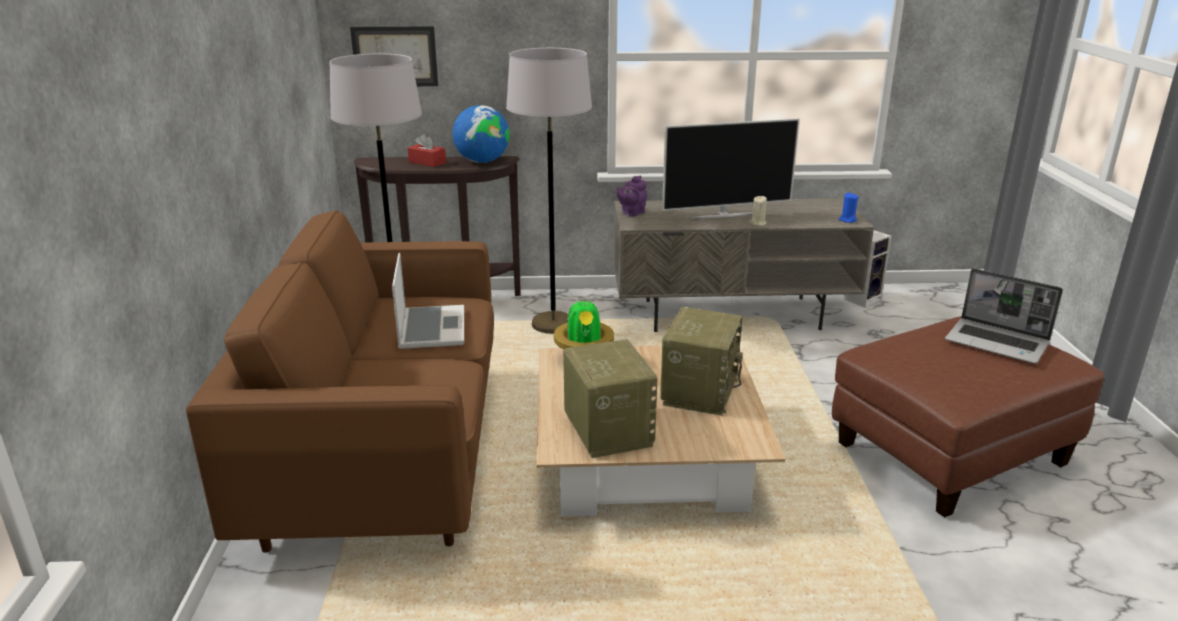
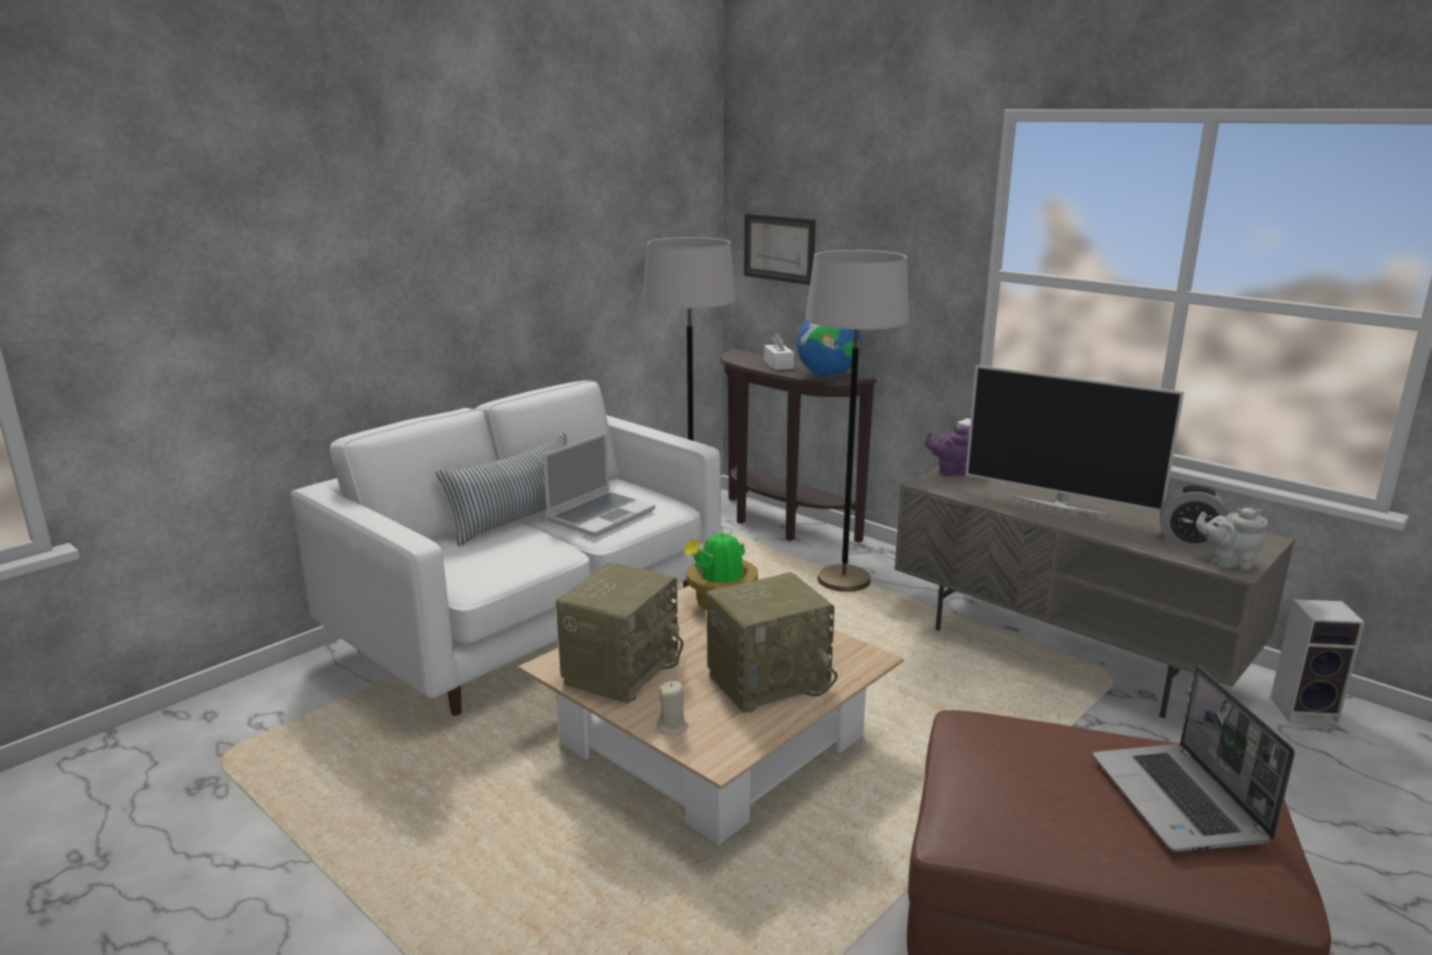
camera: 45 degrees right, 5 degrees down
(368, 358) = (517, 519): none -> pillow
(386, 454) = (532, 624): brown sofa -> white sofa
(427, 162) = (778, 364): red tissue box -> white tissue box
(757, 223) = (1082, 526): beige candle -> beige candle (672, 726)
(813, 214) = (1190, 540): none -> alarm clock
(847, 220) = (1227, 563): blue candle -> grey teapot

